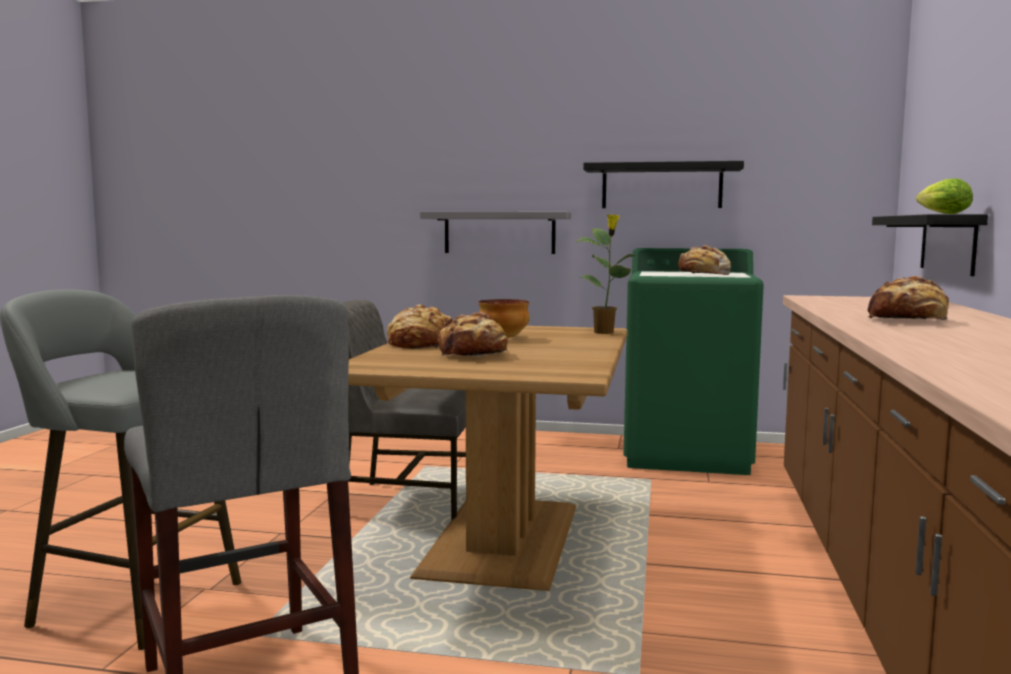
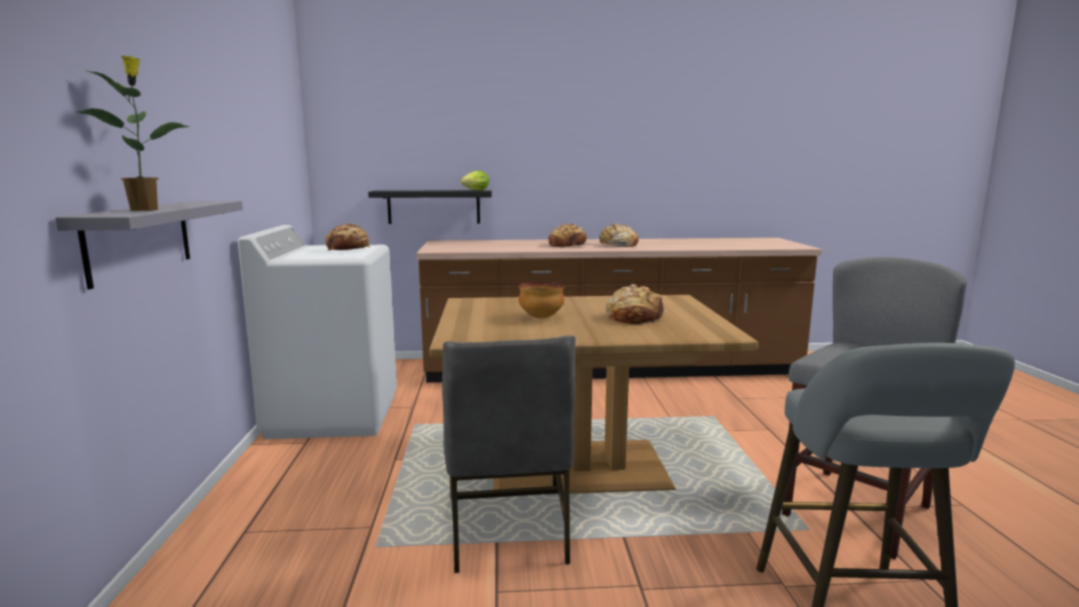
camera: 105 degrees left, 5 degrees up
(421, 344) = (597, 333): bread -> bread (618, 245)
(605, 332) = (484, 300): potted plant -> potted plant (145, 209)
(661, 186) = (236, 166): black shelf -> none
(687, 454) = (333, 414): green washing machine -> white washing machine

